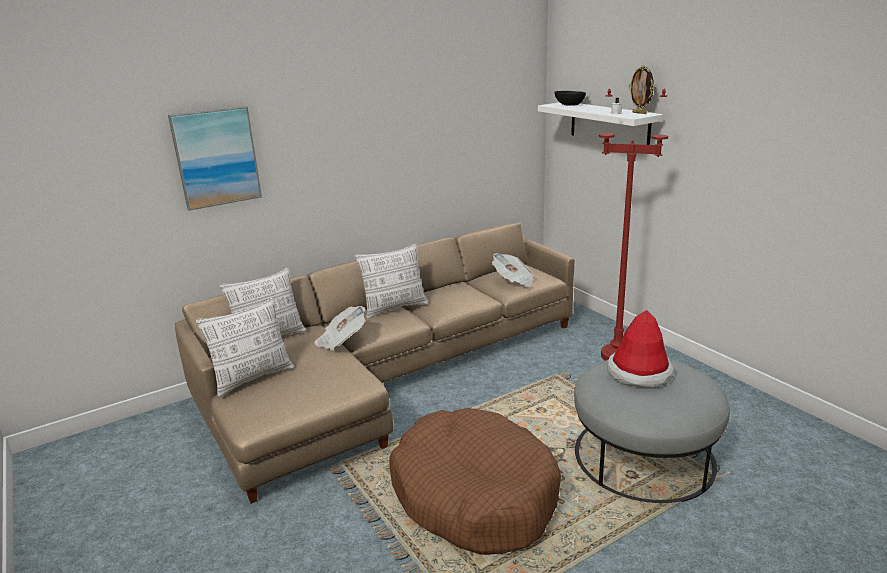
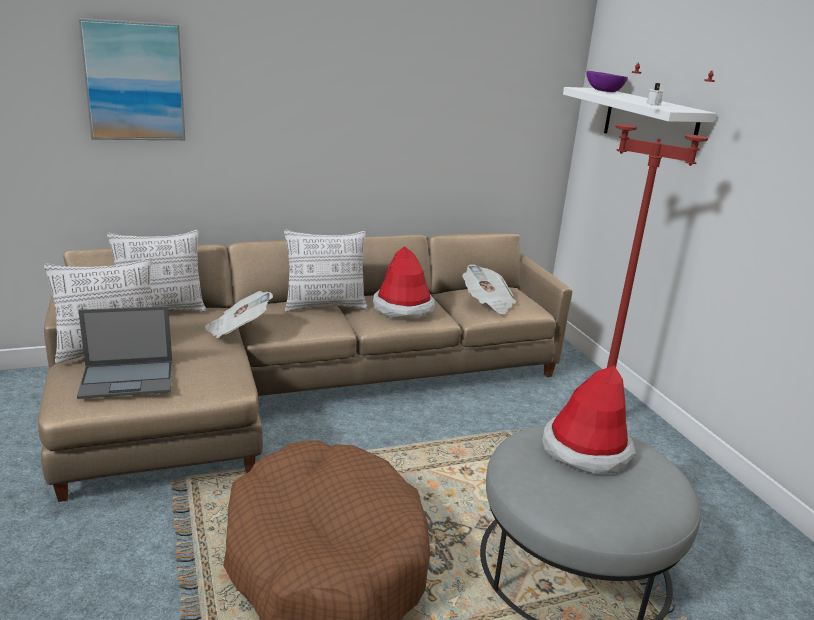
camera: 10 degrees right, 0 degrees up
(285, 396) = (128, 379): none -> laptop
(454, 297) = (403, 308): none -> hat
(569, 105) = (604, 91): black bowl -> purple bowl
(640, 113) = (685, 108): picture frame -> none

